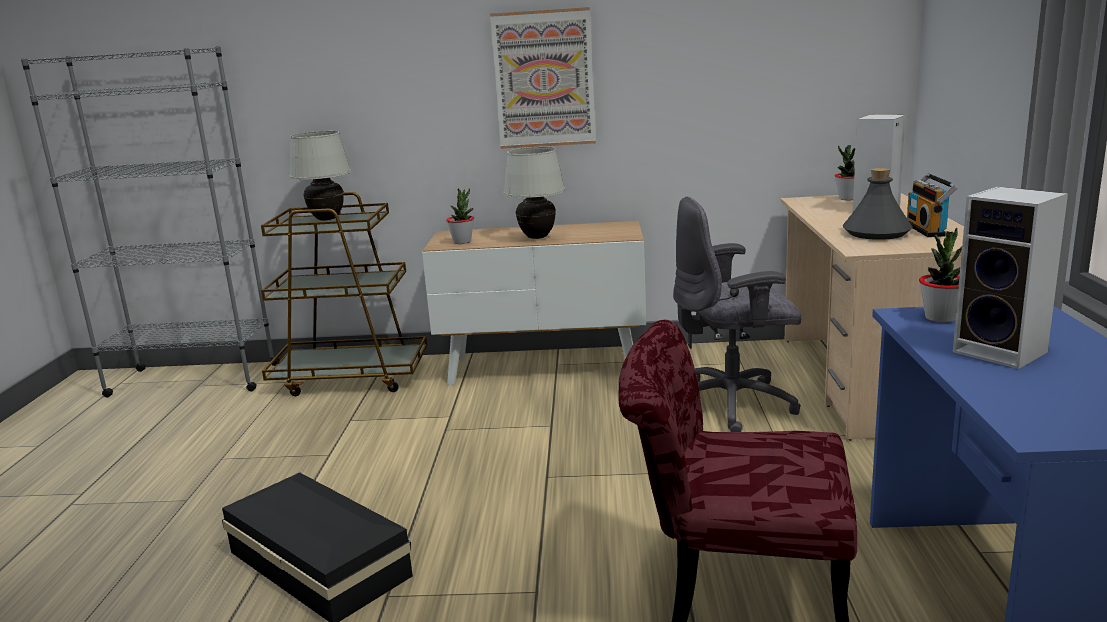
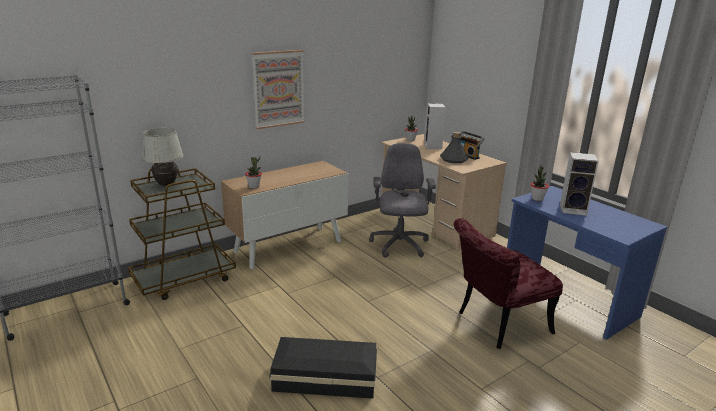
camera: 40 degrees left, 5 degrees up
(537, 237) = (291, 178): white table lamp -> none
(733, 405) = (399, 245): grey office chair -> grey office chair turned 135 degrees clockwise

